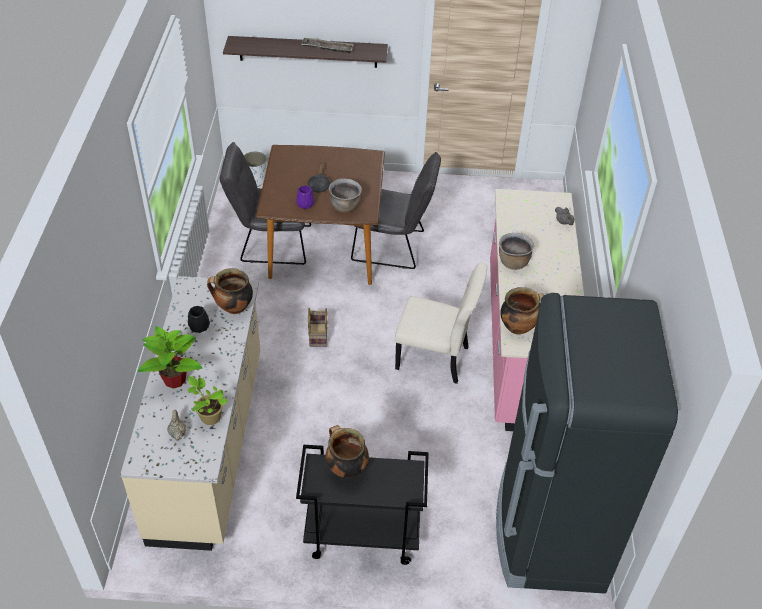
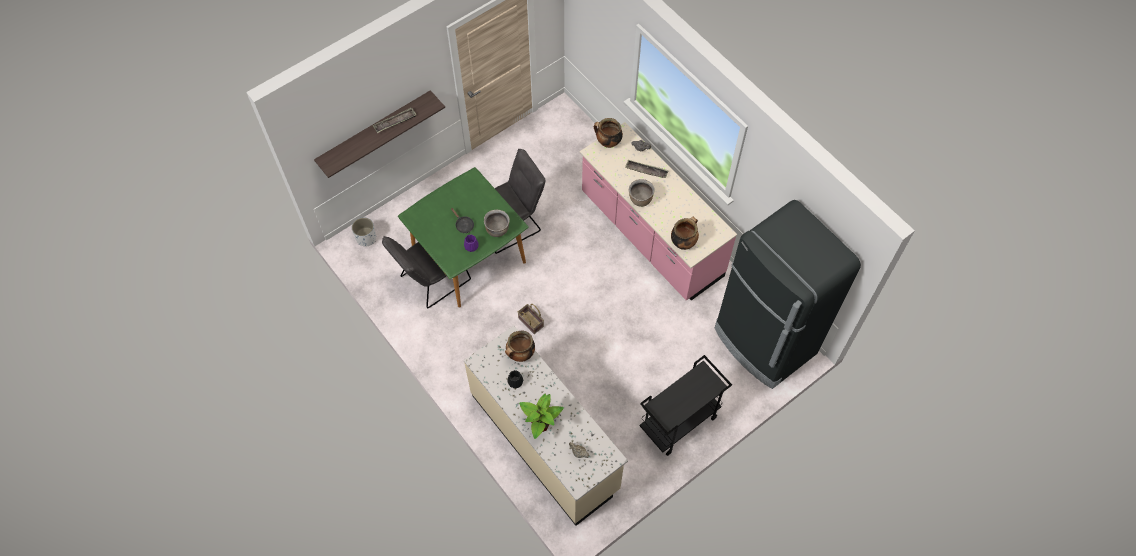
camera: 40 degrees left, 15 degrees up
(209, 416) = (584, 430): potted plant -> none
(324, 247) = (468, 257): brown dining table -> green dining table
(346, 468) = (670, 397): cooking pot -> cooking pot (608, 142)
(435, 359) = (612, 284): beige chair -> none
(548, 243) = (646, 170): none -> tray

